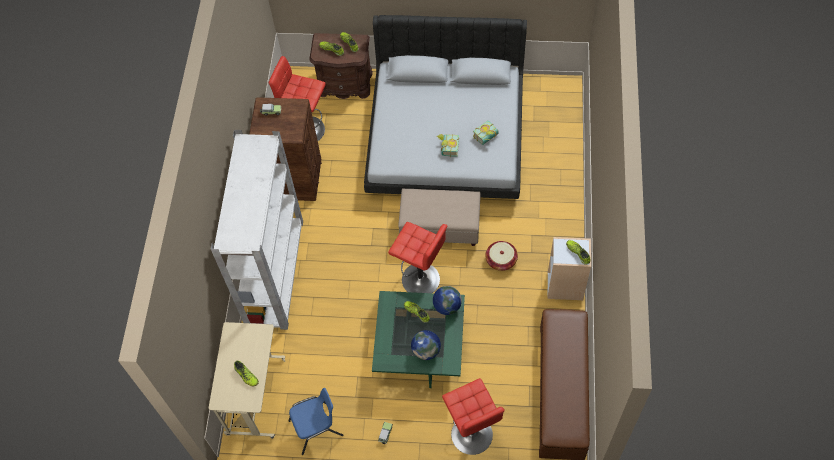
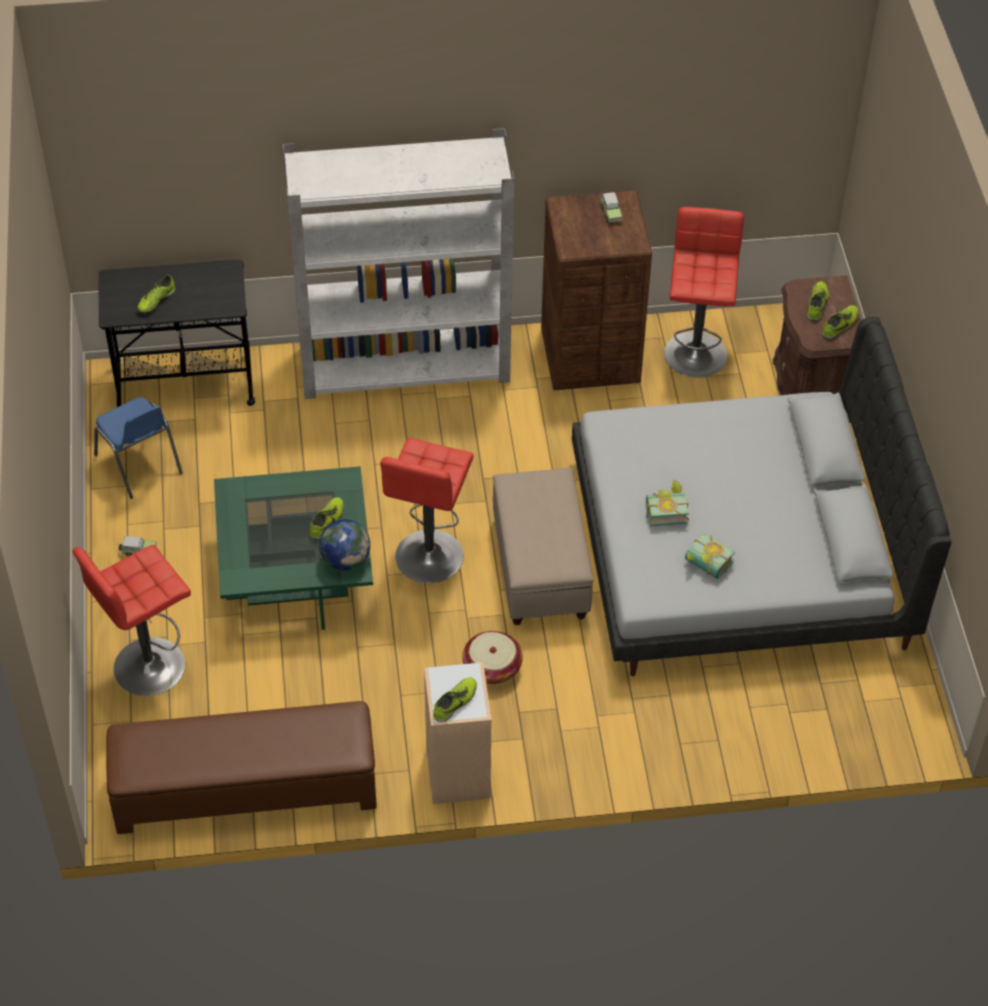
camera: 75 degrees right, 10 degrees down
(256, 396) = (185, 383): beige desk -> black desk
(426, 350) = (258, 543): globe -> none

